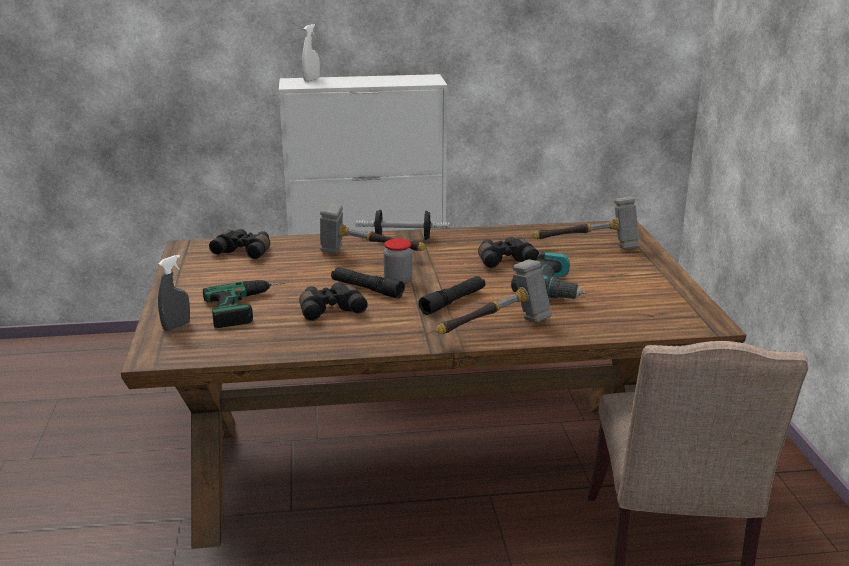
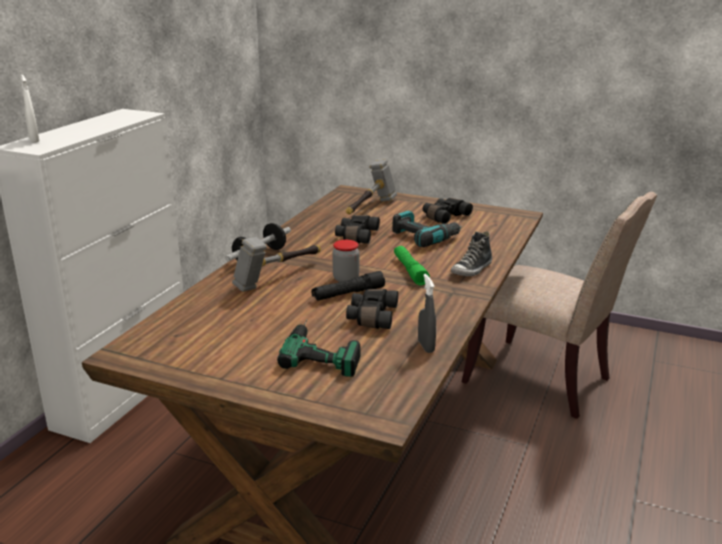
camera: 60 degrees left, 0 degrees up
(176, 326) = (326, 396): grey spray bottle -> grey spray bottle (426, 346)
(245, 251) = (183, 326): black binoculars -> black binoculars (444, 216)
(453, 301) = (410, 271): black flashlight -> green flashlight
(496, 329) = (472, 270): hammer -> shoe

